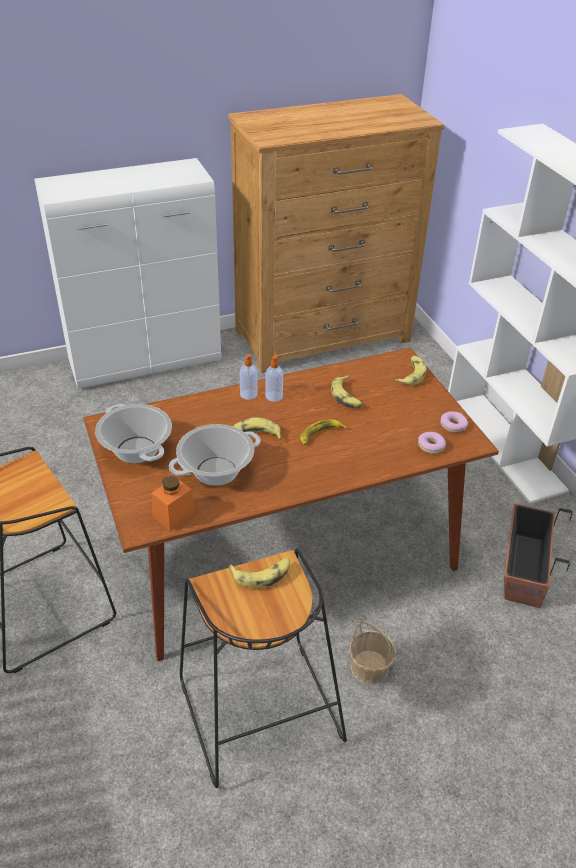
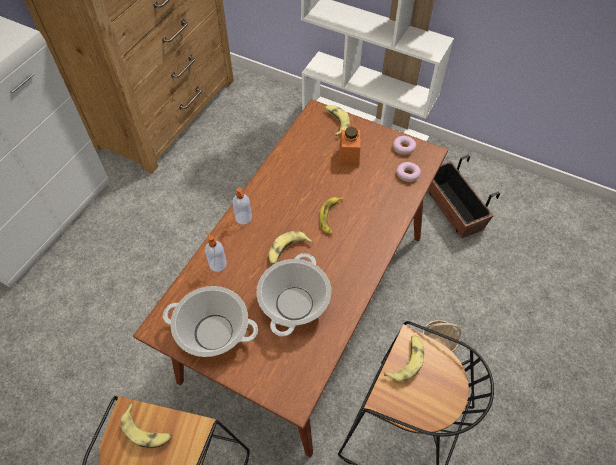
camera: 40 degrees left, 15 degrees up
(174, 515) = (306, 367): orange jar -> orange jar (349, 156)
(274, 396) = (263, 206): soap dispenser -> soap dispenser (217, 264)
(347, 397) = (314, 171): banana -> banana (147, 430)

